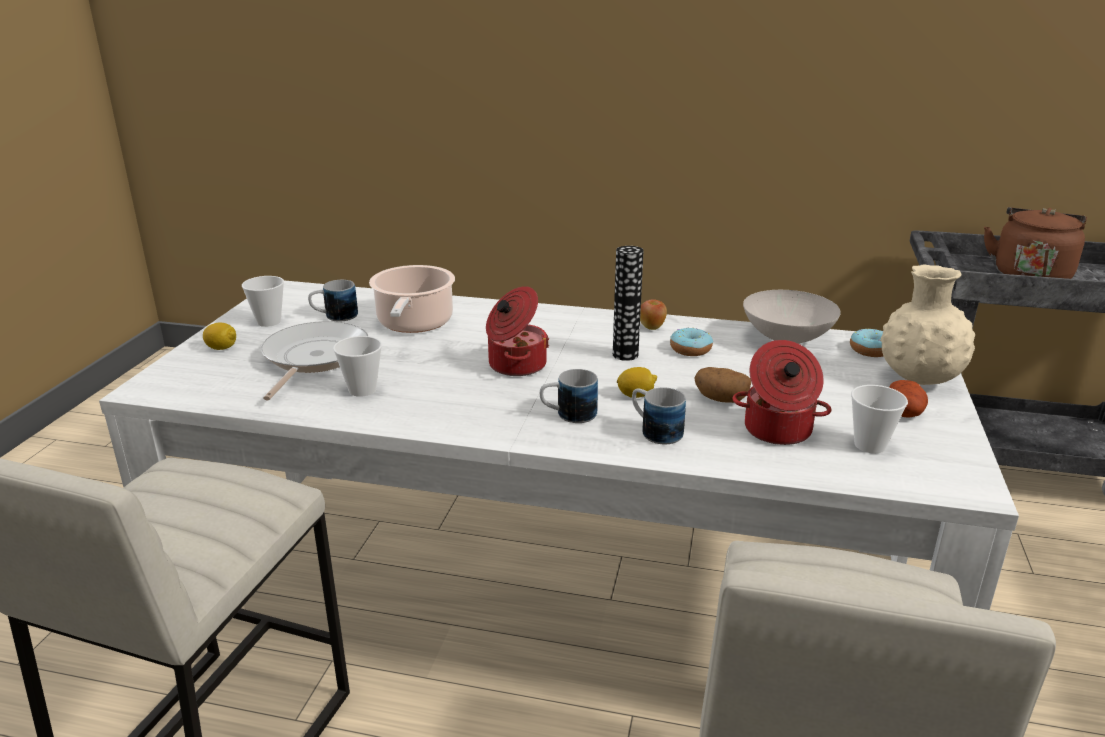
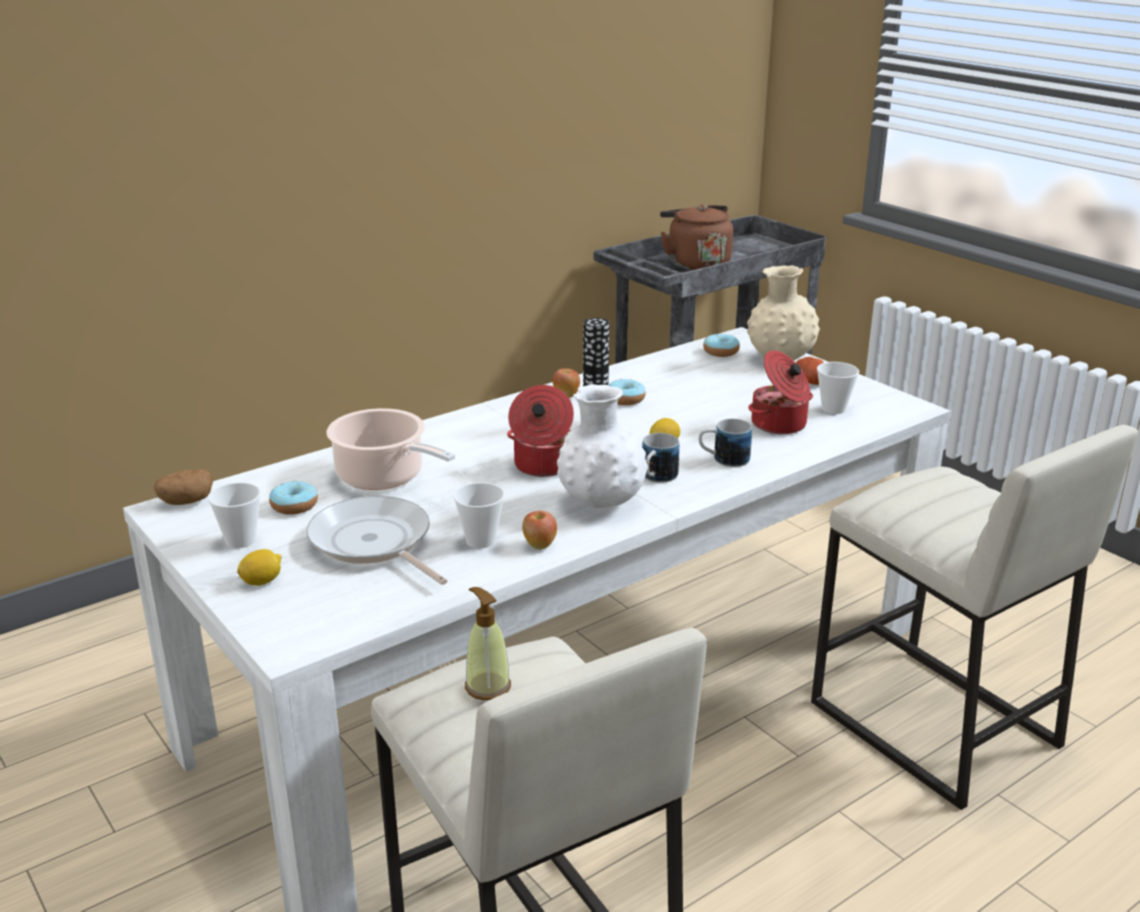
camera: 50 degrees left, 0 degrees up
(190, 486) = (487, 686): none -> soap dispenser
(334, 317) = (294, 506): mug -> donut
(383, 413) = (539, 545): none -> apple
(487, 410) = (601, 503): none -> white vase
(720, 399) = (713, 422): potato -> potato (186, 502)
(788, 339) = (664, 365): white bowl -> none

